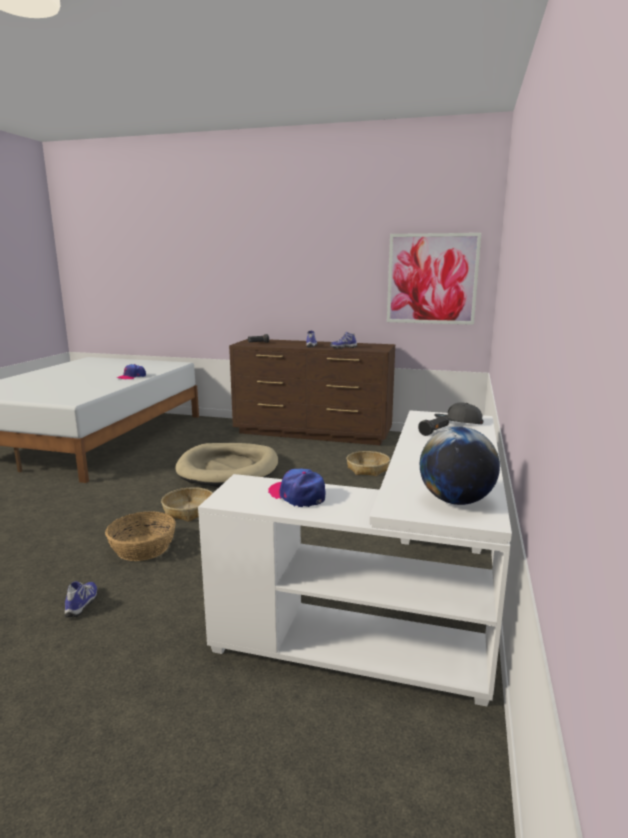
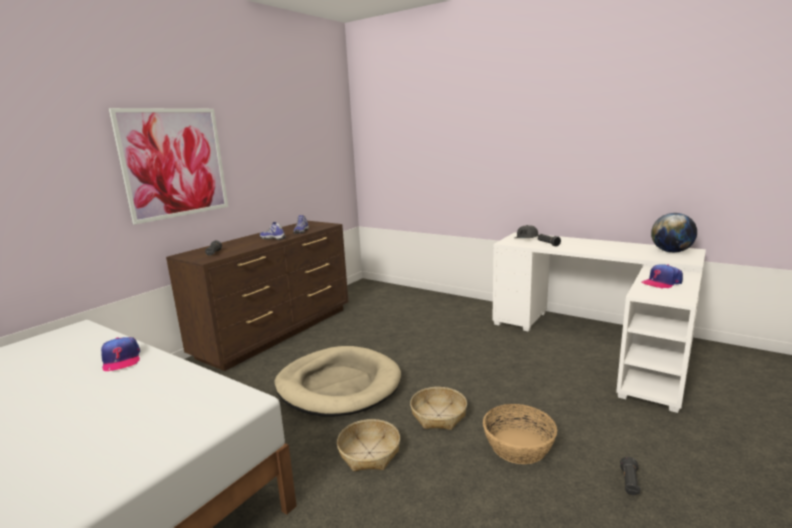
camera: 70 degrees left, 0 degrees up
(83, 604) = (629, 483): shoe -> black flashlight
(368, 469) = (393, 322): basket -> basket (369, 452)
(432, 279) = (320, 157): picture -> picture (174, 163)

